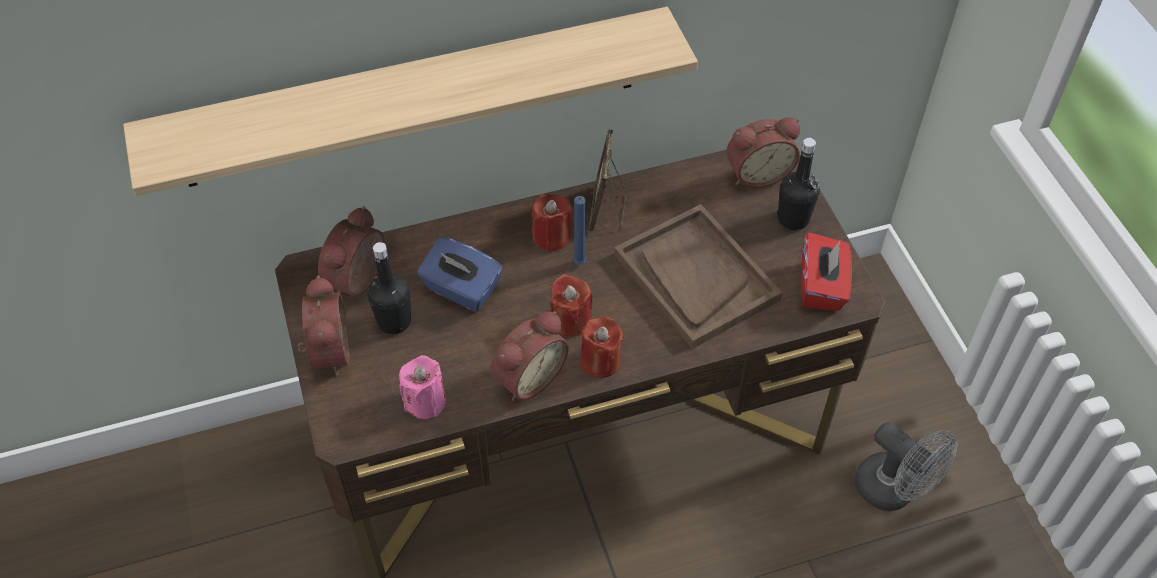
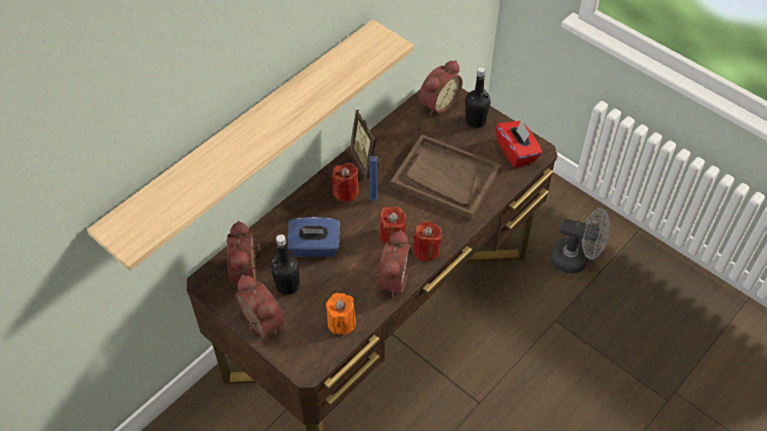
camera: 30 degrees left, 0 degrees up
(425, 401) = (341, 323): pink candle -> orange candle

